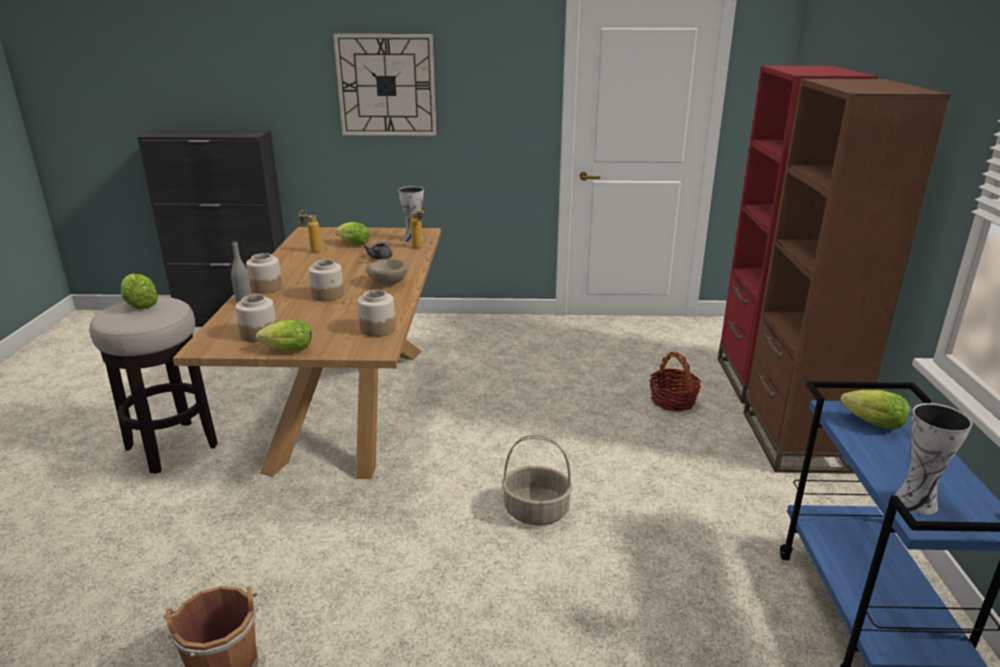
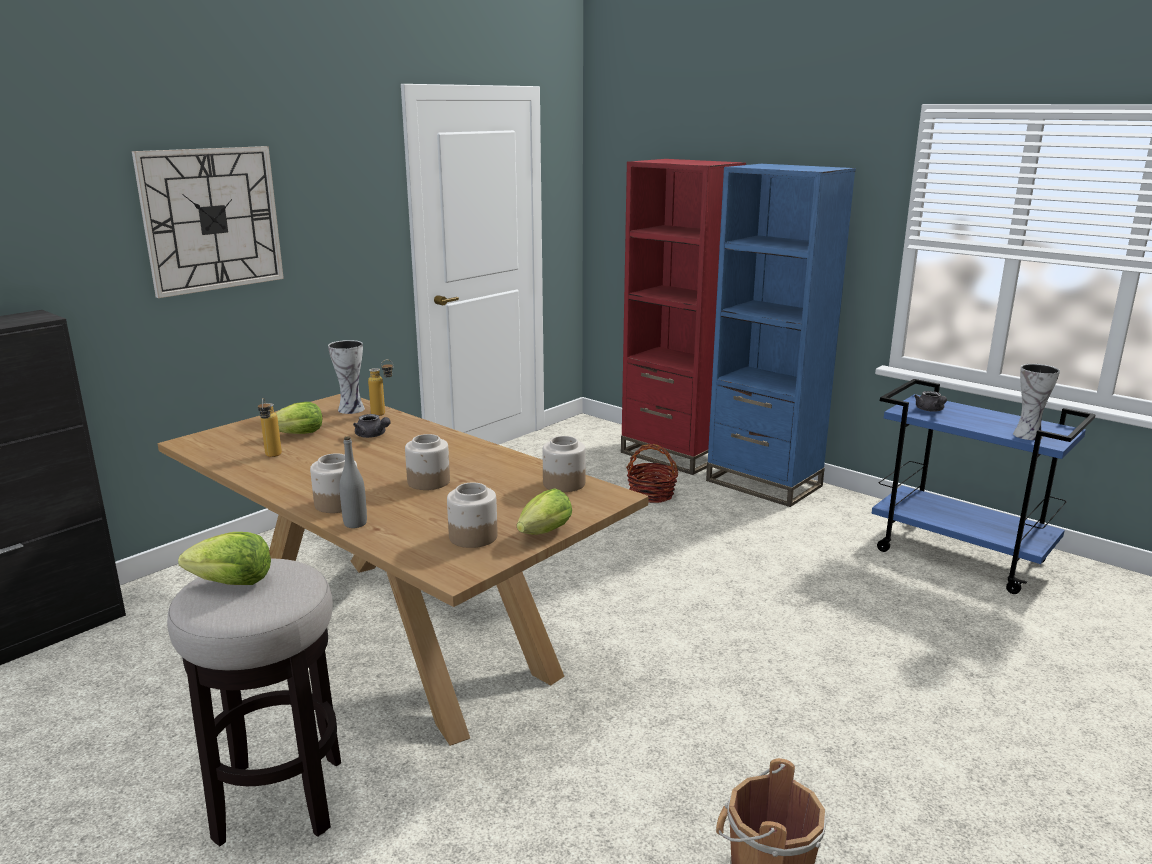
camera: 50 degrees left, 5 degrees down
(388, 282) = (451, 450): beige bowl -> none
(536, 511) = (723, 614): basket -> none
(794, 441) = (763, 483): brown bookcase -> blue bookcase
(869, 423) = (930, 410): lettuce -> grey teapot

